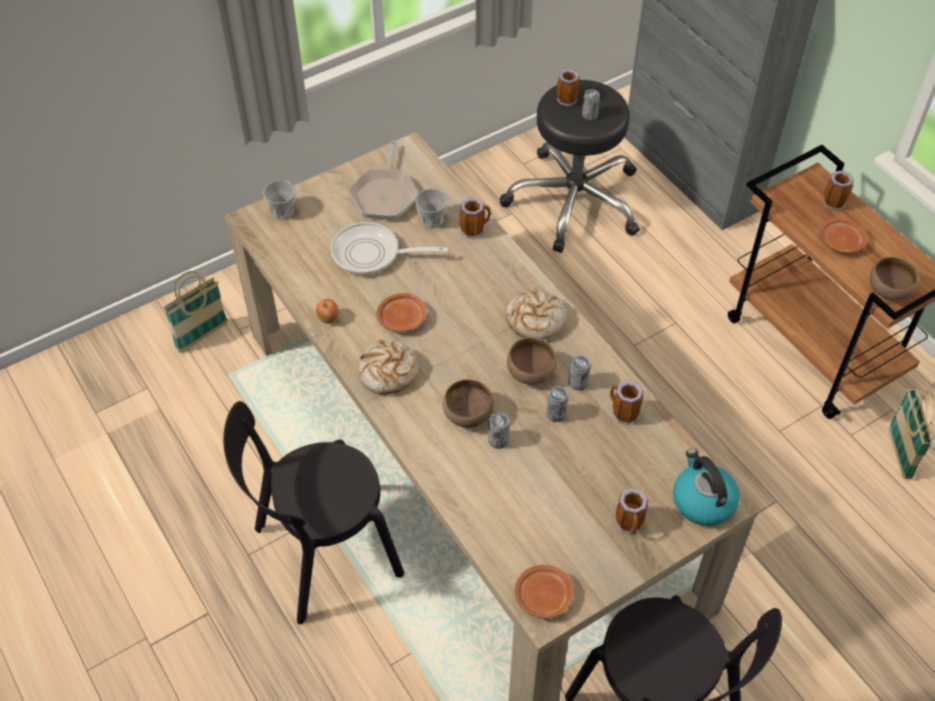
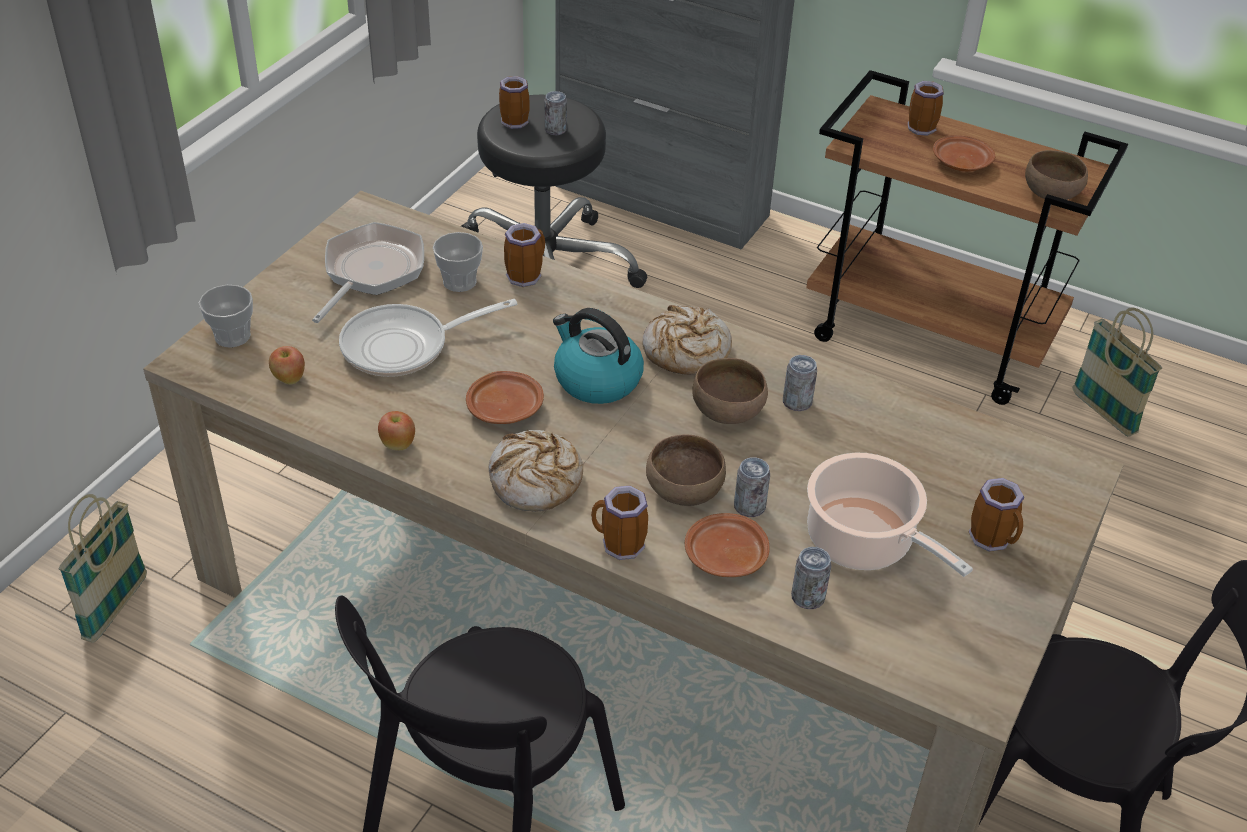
camera: 30 degrees left, 10 degrees down
(296, 252) = (289, 379): none -> apple
(385, 194) = (370, 272): frying pan -> frying pan turned 135 degrees counterclockwise
(543, 597) = (959, 673): brown plate -> brown plate (725, 557)
(549, 492) = (864, 542): none -> cooking pot
(556, 414) = (798, 448): can -> can (808, 597)
(622, 413) = (879, 417): mug -> mug (618, 546)
(702, 501) = (1053, 478): kettle -> kettle (596, 380)

